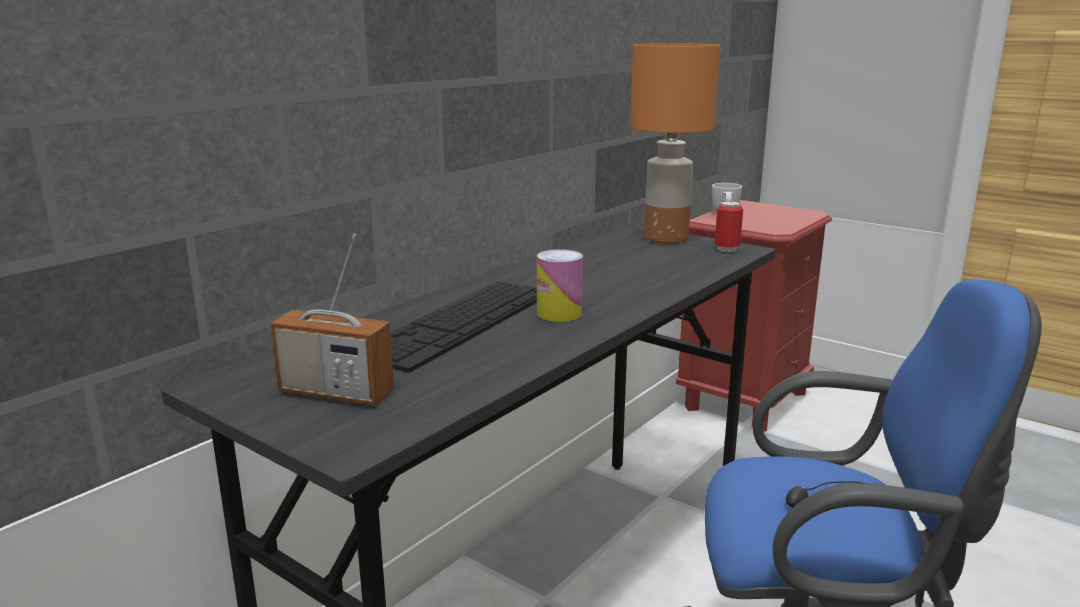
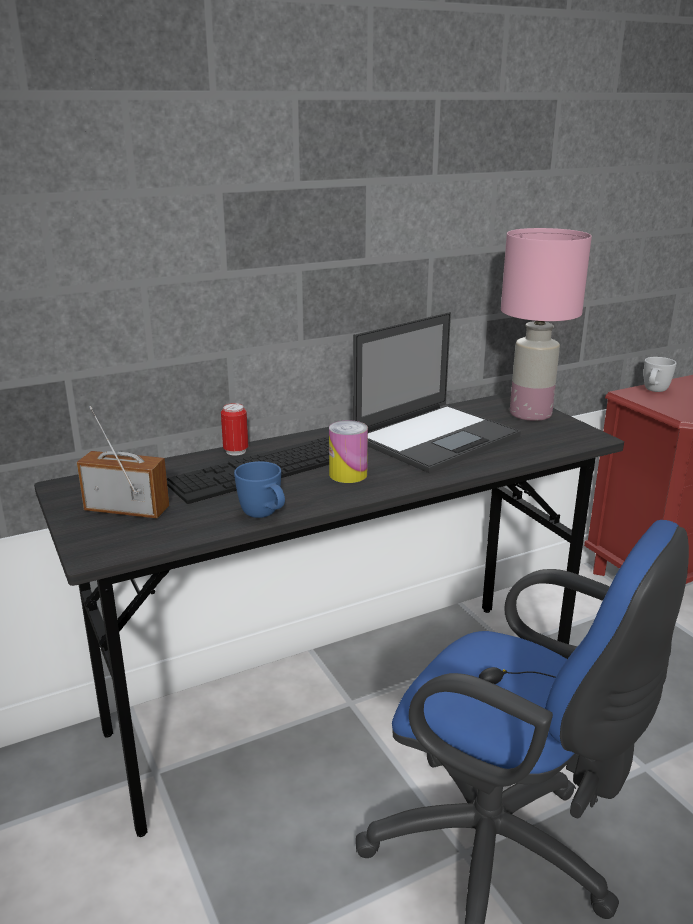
camera: 25 degrees right, 5 degrees up
(336, 393) = (127, 510): radio -> radio turned 150 degrees clockwise
(519, 367) = (264, 516): none -> blue mug
(605, 269) = (437, 437): none -> laptop
(665, 238) = (530, 413): orange table lamp -> pink table lamp
(727, 249) = (574, 434): can -> can (236, 451)

